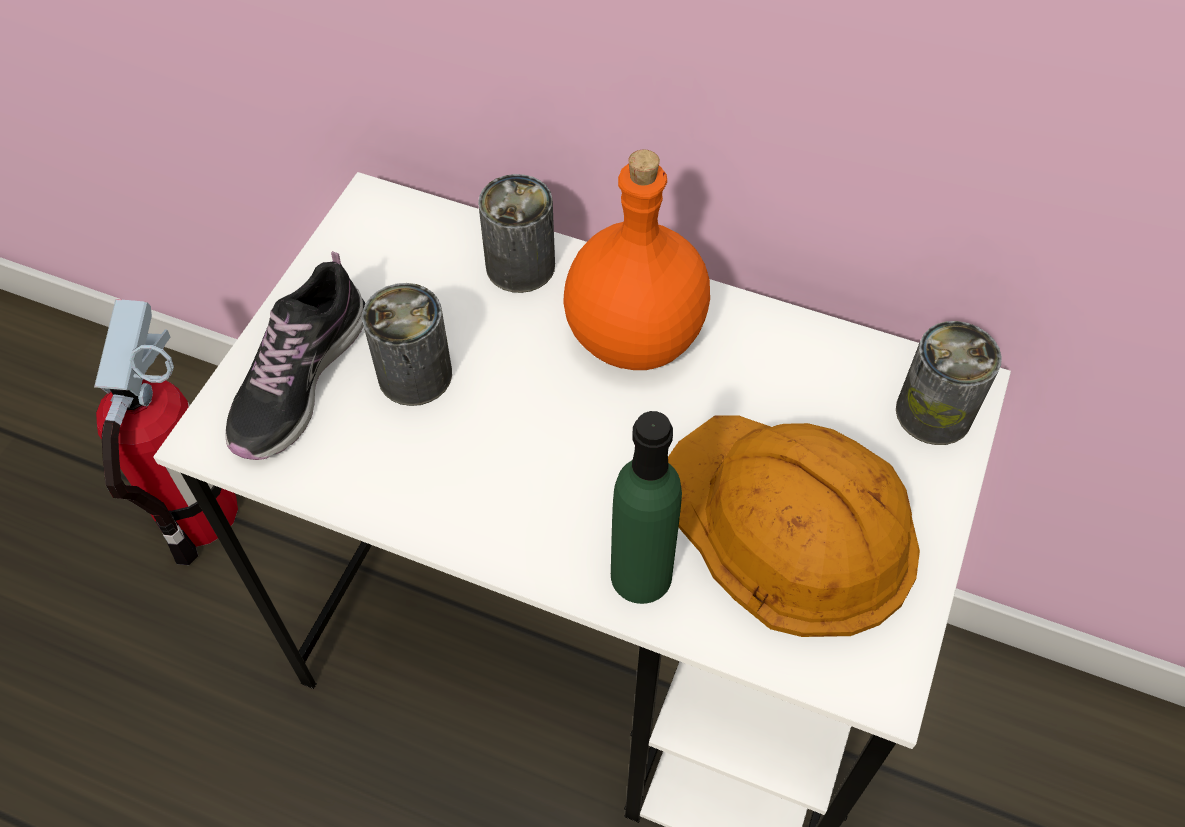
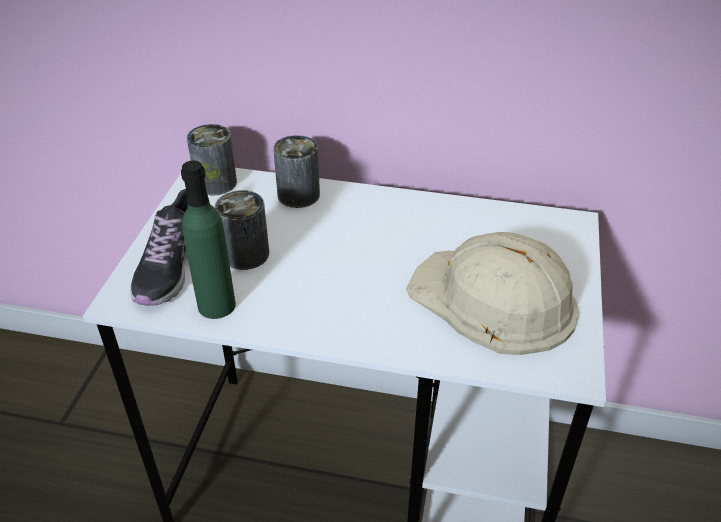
camera: 10 degrees left, 15 degrees down
(198, 513) = (79, 431): fire extinguisher -> none
(636, 336) = (377, 220): orange bottle -> none
(641, 575) = (412, 336): green bottle -> green bottle (216, 305)
(787, 524) = (493, 300): orange hard hat -> beige hard hat
(933, 413) = (561, 236): can -> can (216, 183)

